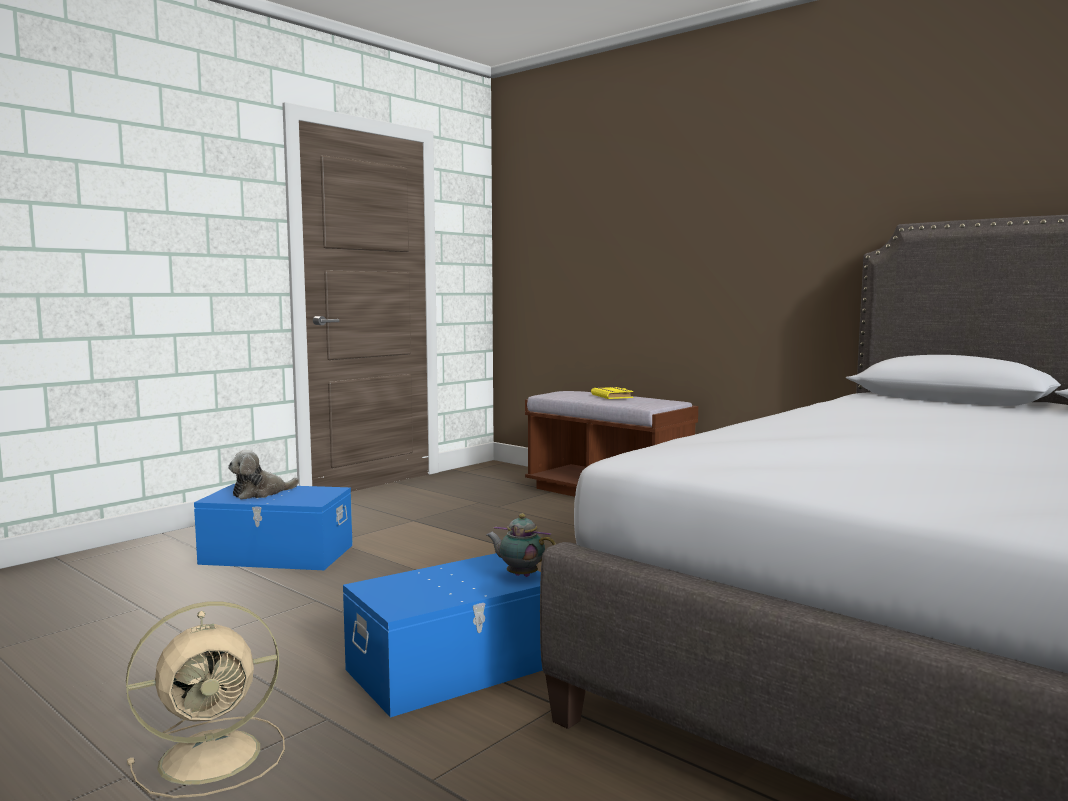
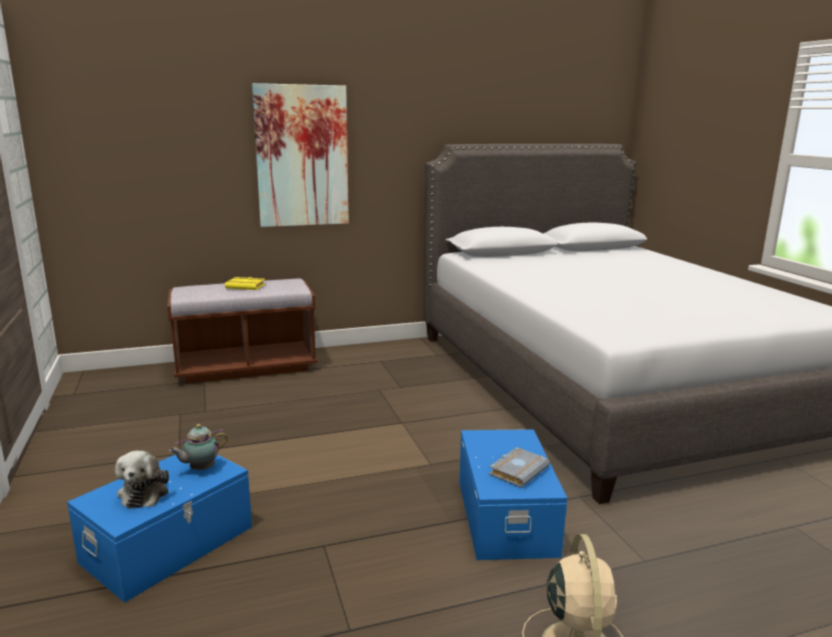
camera: 60 degrees left, 10 degrees up
(430, 589) = (518, 470): none -> grey book
(520, 575) = (514, 437): teapot -> teapot (200, 469)
(709, 250) = (302, 156): none -> picture

